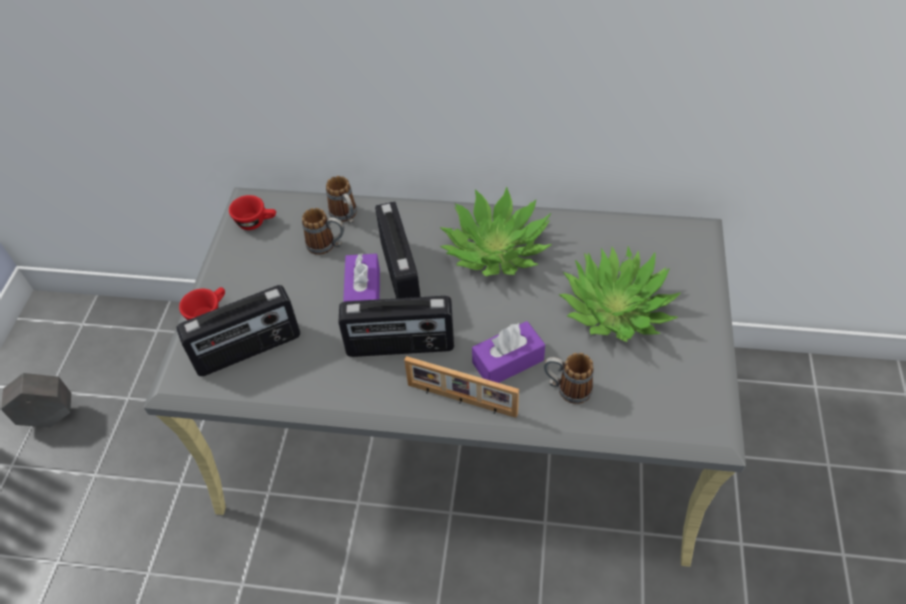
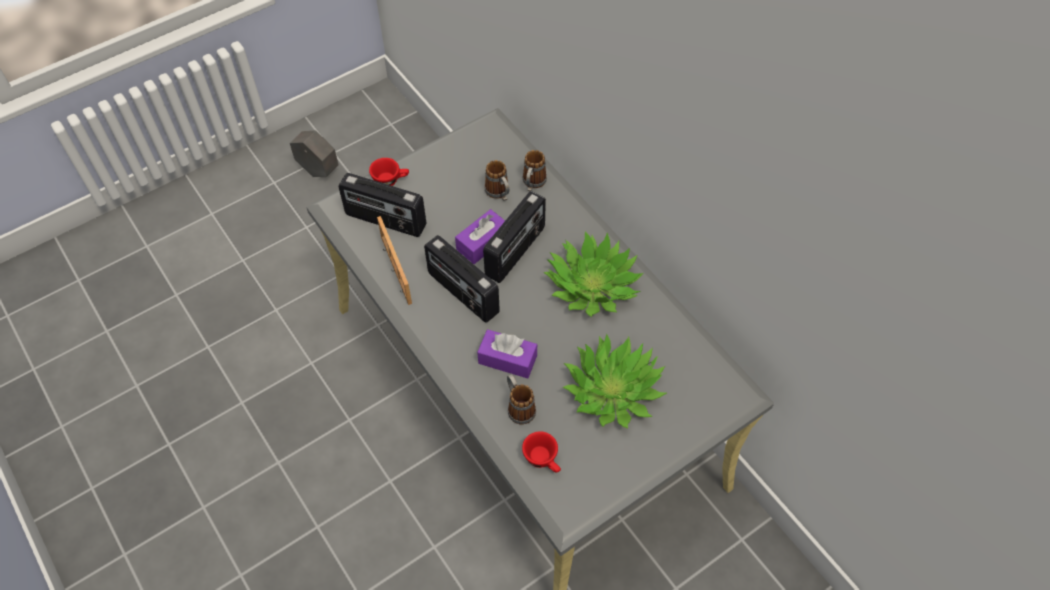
camera: 45 degrees right, 5 degrees up
(256, 222) = (479, 143): red cup -> red cup (543, 460)
(461, 401) = (454, 356): picture frame -> picture frame (395, 270)

